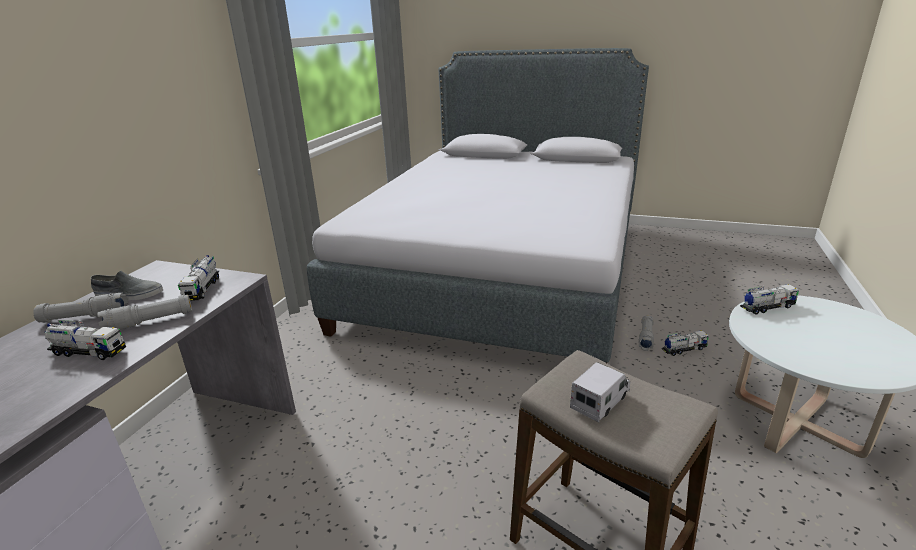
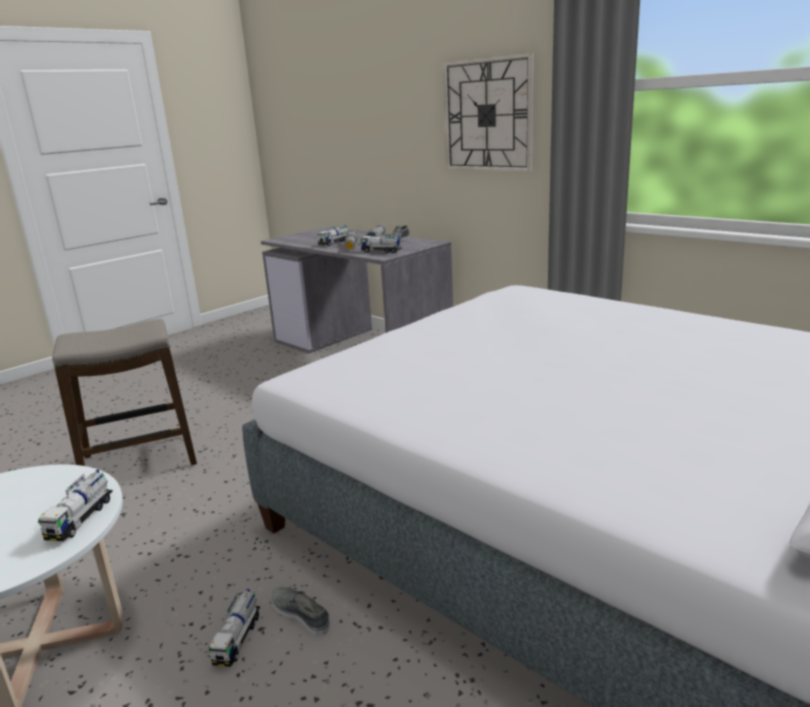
camera: 115 degrees right, 5 degrees down
(148, 82) = (488, 115): none -> wall clock
(600, 401) = (119, 332): toy truck -> none
(646, 338) = (300, 613): grey flashlight -> grey shoe

